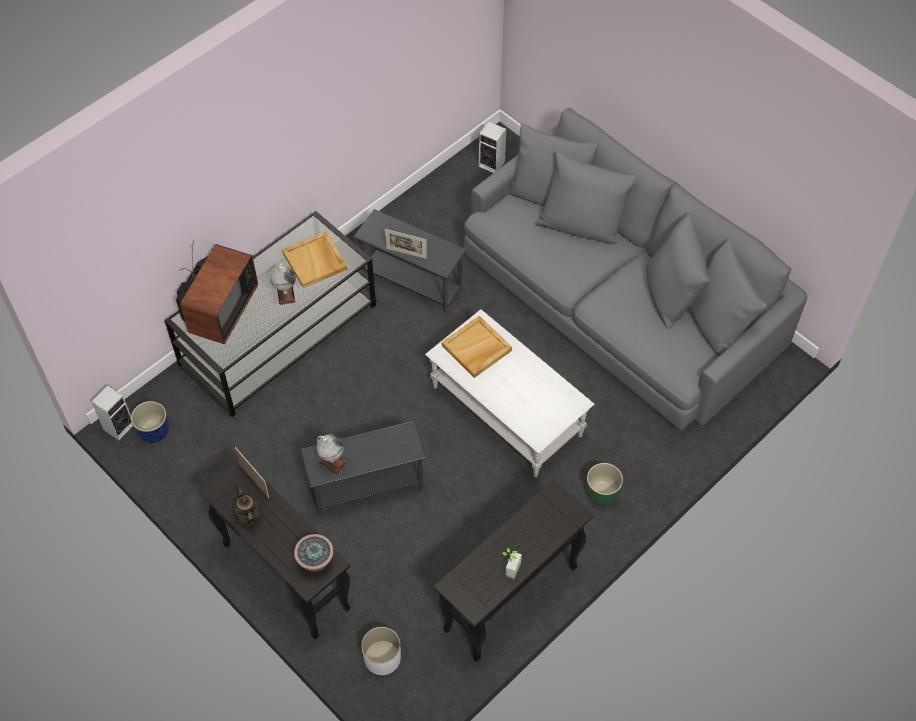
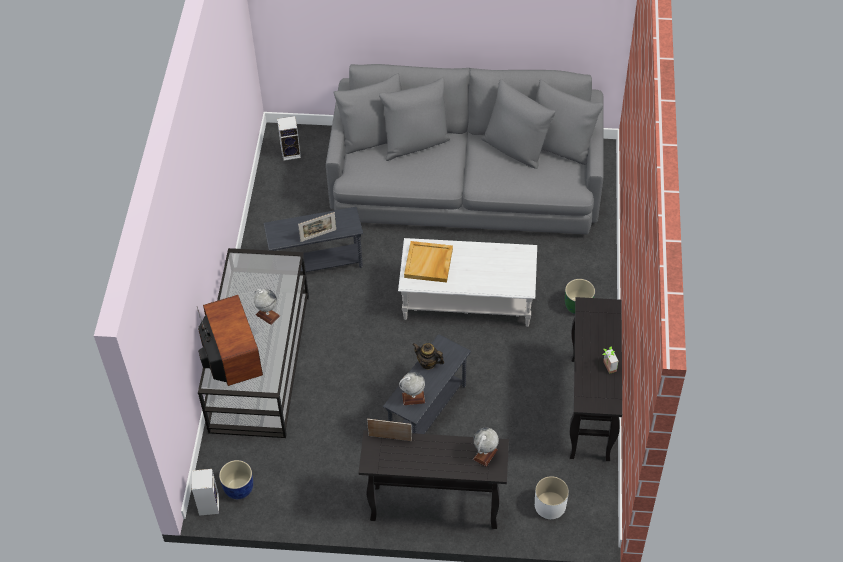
camera: 40 degrees left, 5 degrees down
(248, 517) = (411, 462): teapot -> teapot (428, 363)
(315, 261) = (265, 280): beige tray -> none
(315, 561) = (485, 454): potted plant -> globe

